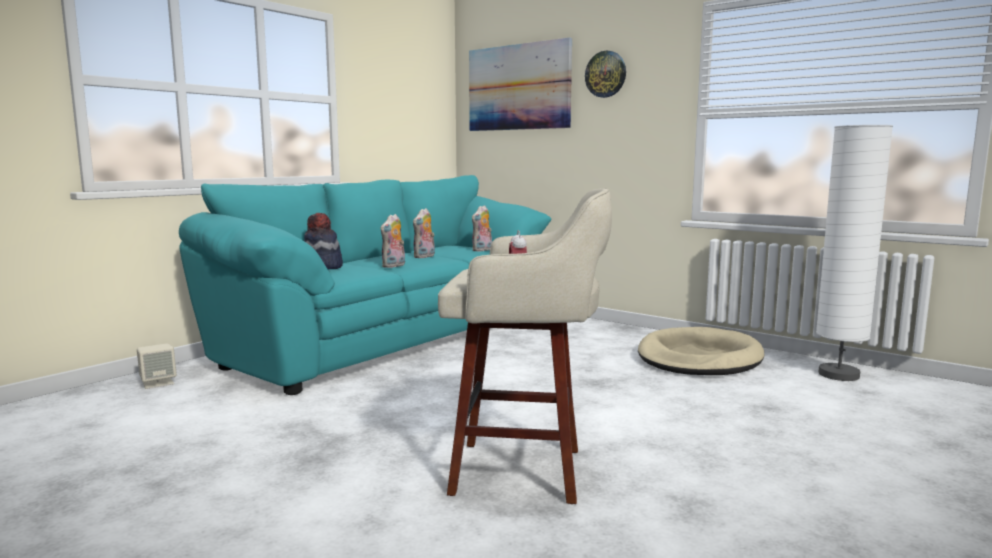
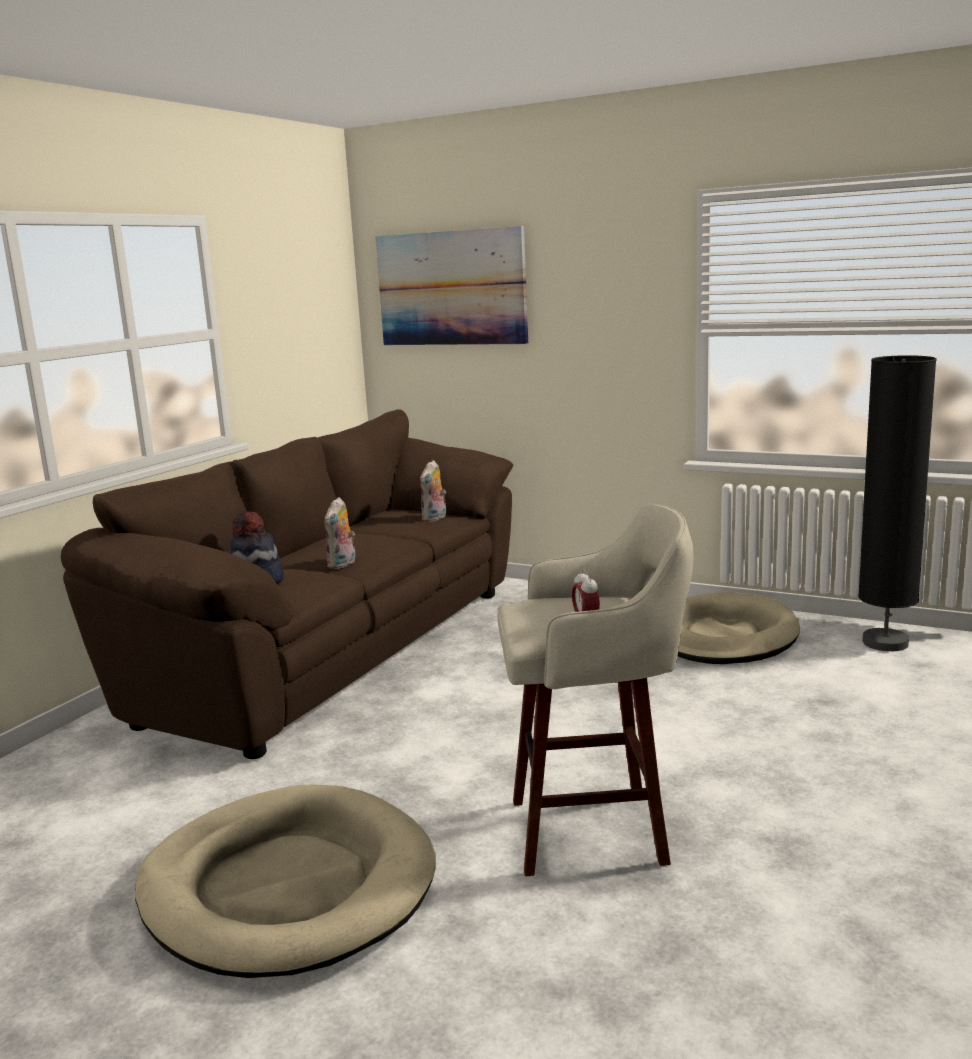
camera: 10 degrees left, 5 degrees up
(158, 383) = (61, 763): beige speaker -> none
(256, 477) = (288, 887): none -> beige dog bed
(394, 340) = (338, 652): turquoise sofa -> brown sofa
(424, 257) = (371, 541): plush toy -> none
(605, 74) = (573, 275): wall clock -> none
(838, 375) = (885, 643): white floor lamp -> black floor lamp

